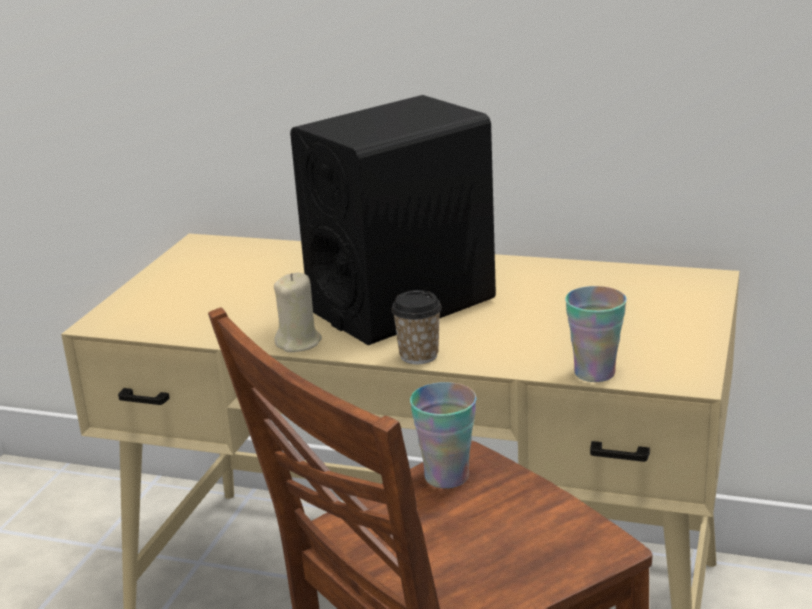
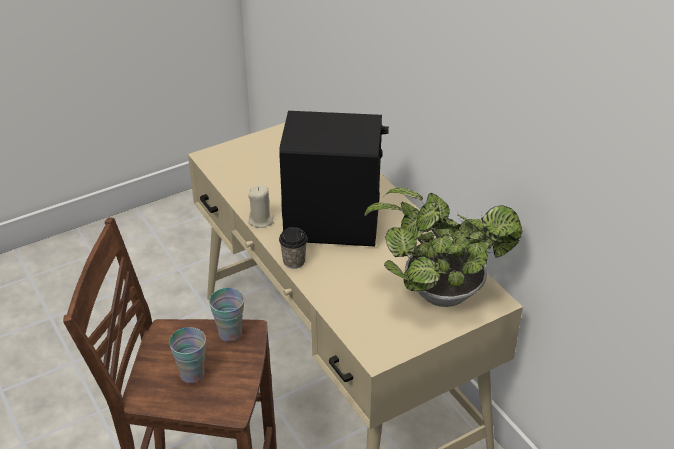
camera: 40 degrees right, 15 degrees up
(594, 373) = (345, 323): cup -> cup (192, 374)
(636, 300) = (436, 292): none -> potted plant

